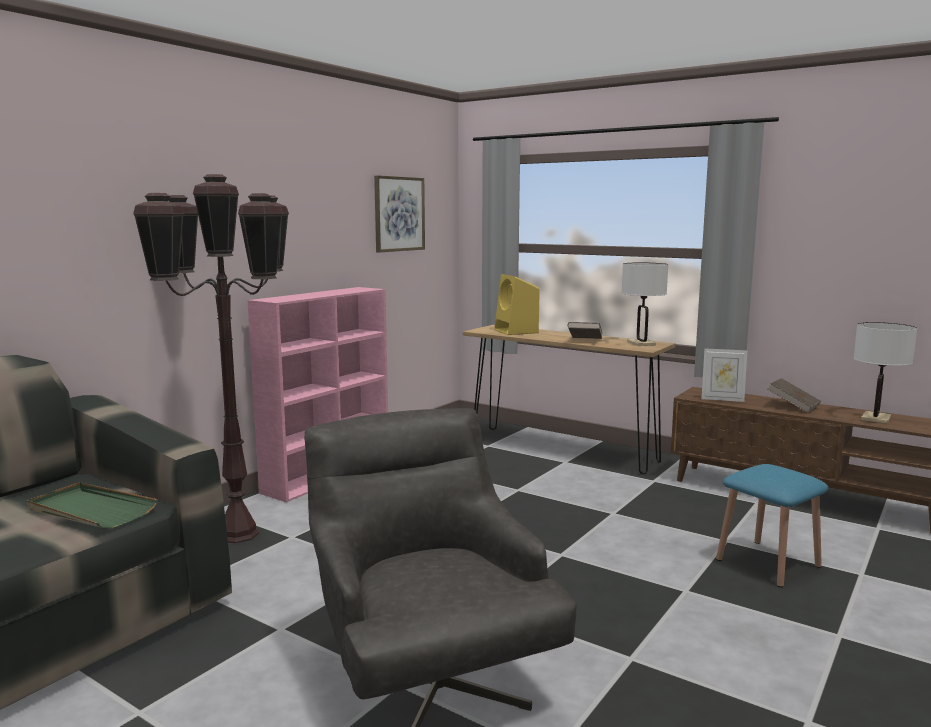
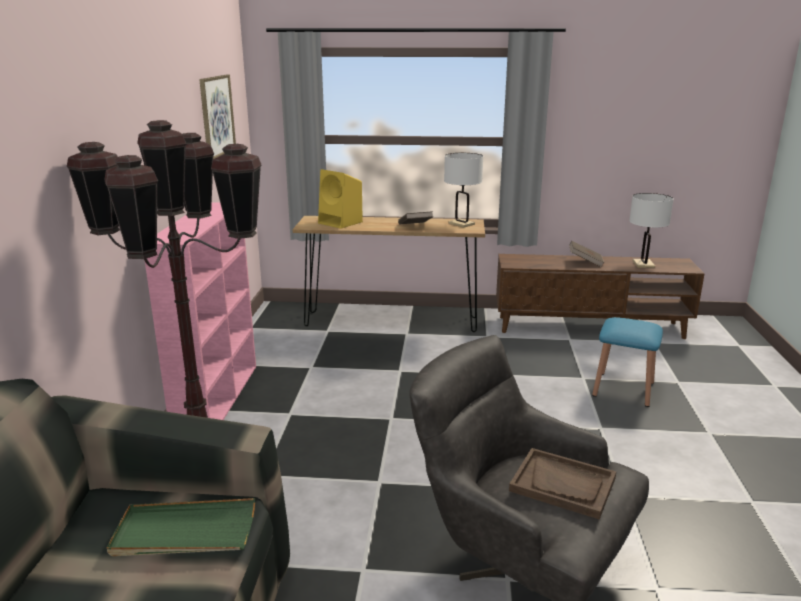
camera: 30 degrees left, 10 degrees up
(453, 575) = (563, 484): none -> brown tray
(722, 399) = (534, 263): picture frame -> none

